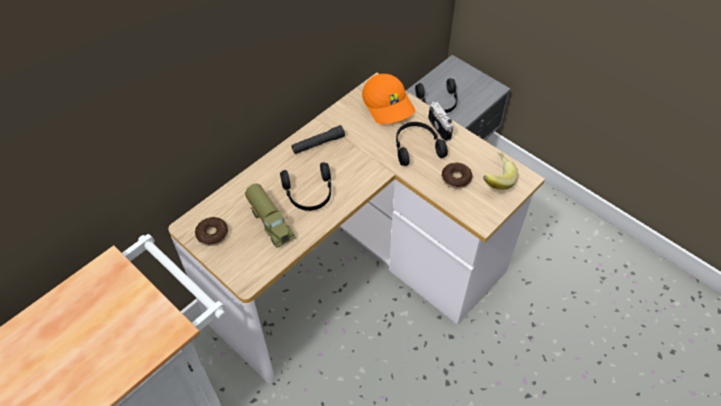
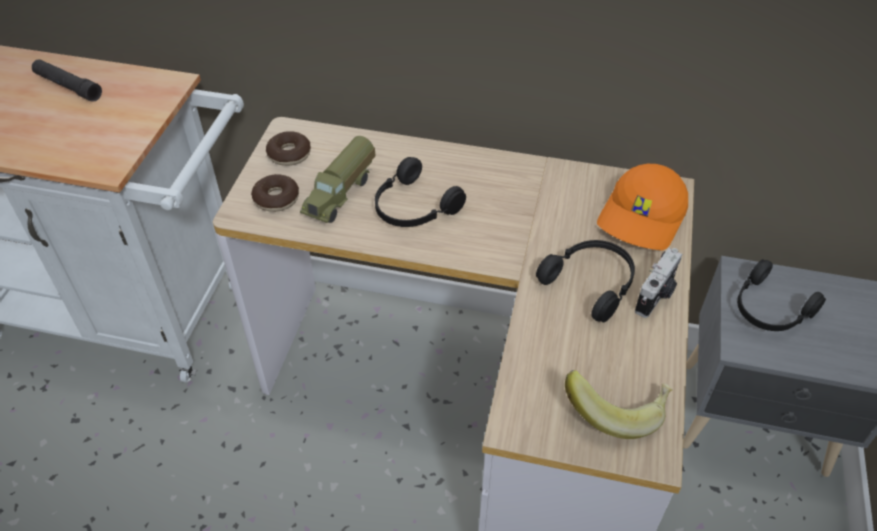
camera: 60 degrees right, 5 degrees down
(318, 144) = (503, 179): black flashlight -> black flashlight (68, 86)
(456, 179) = (571, 357): donut -> donut (276, 199)

